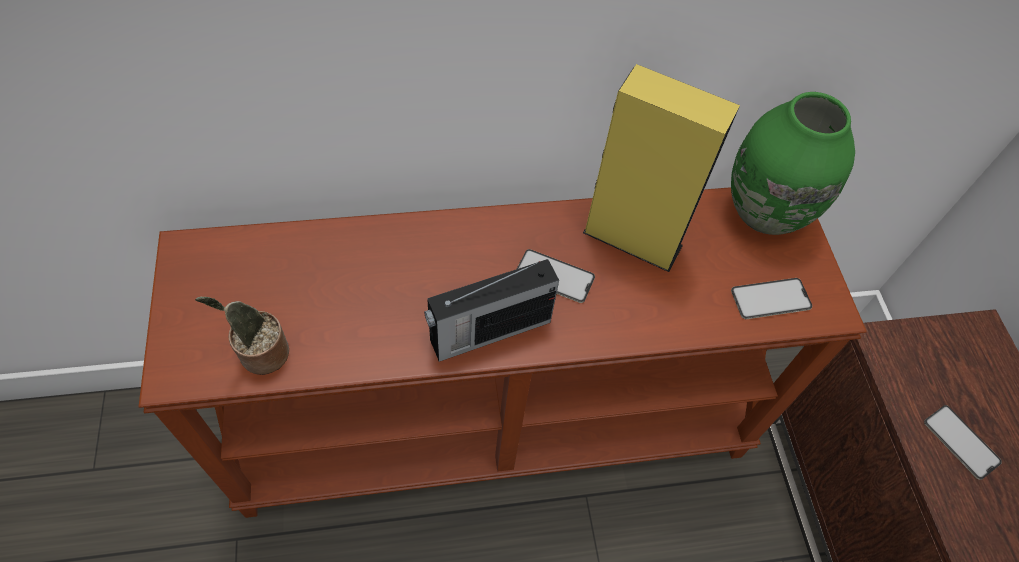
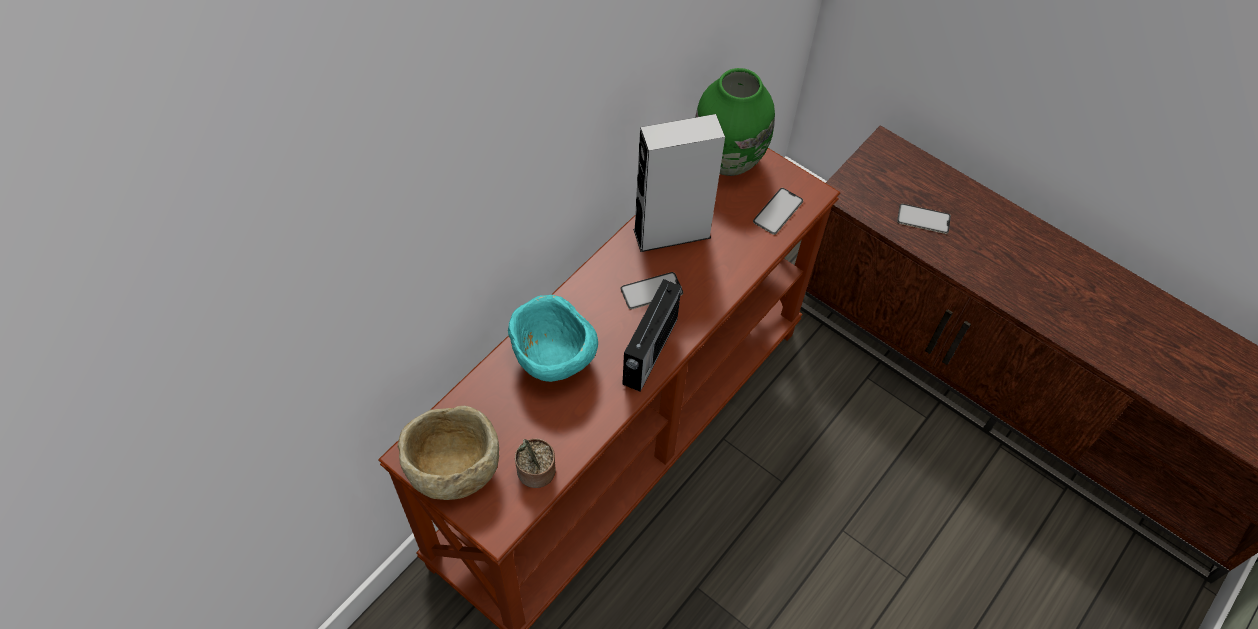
camera: 40 degrees left, 0 degrees up
(202, 290) = (453, 469): none -> beige bowl
(393, 266) = (553, 360): none -> turquoise bowl
(632, 238) = (672, 233): yellow speaker -> grey speaker

